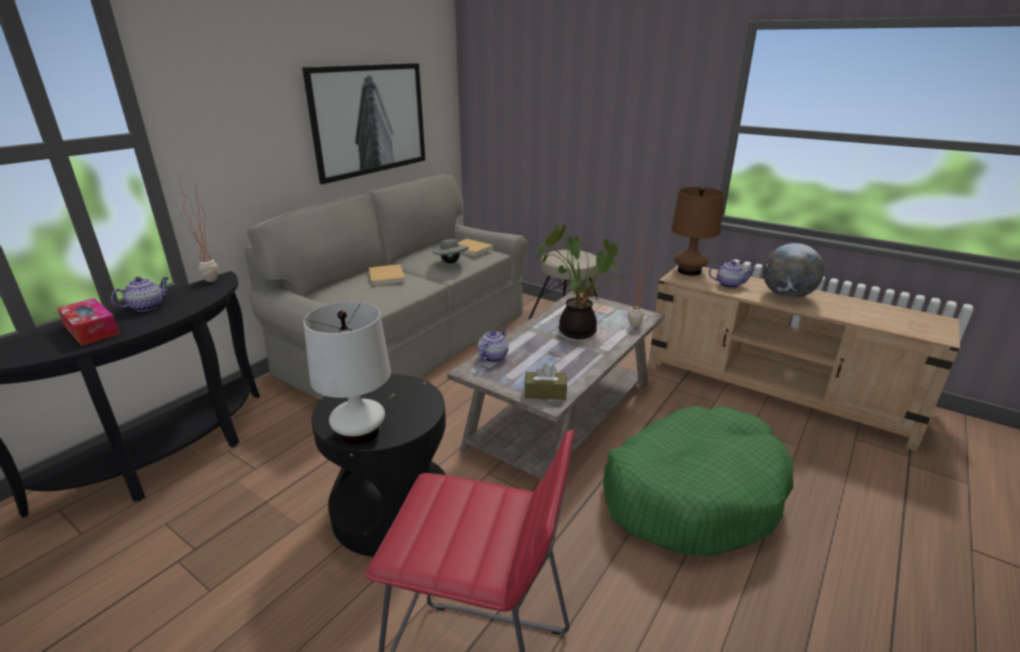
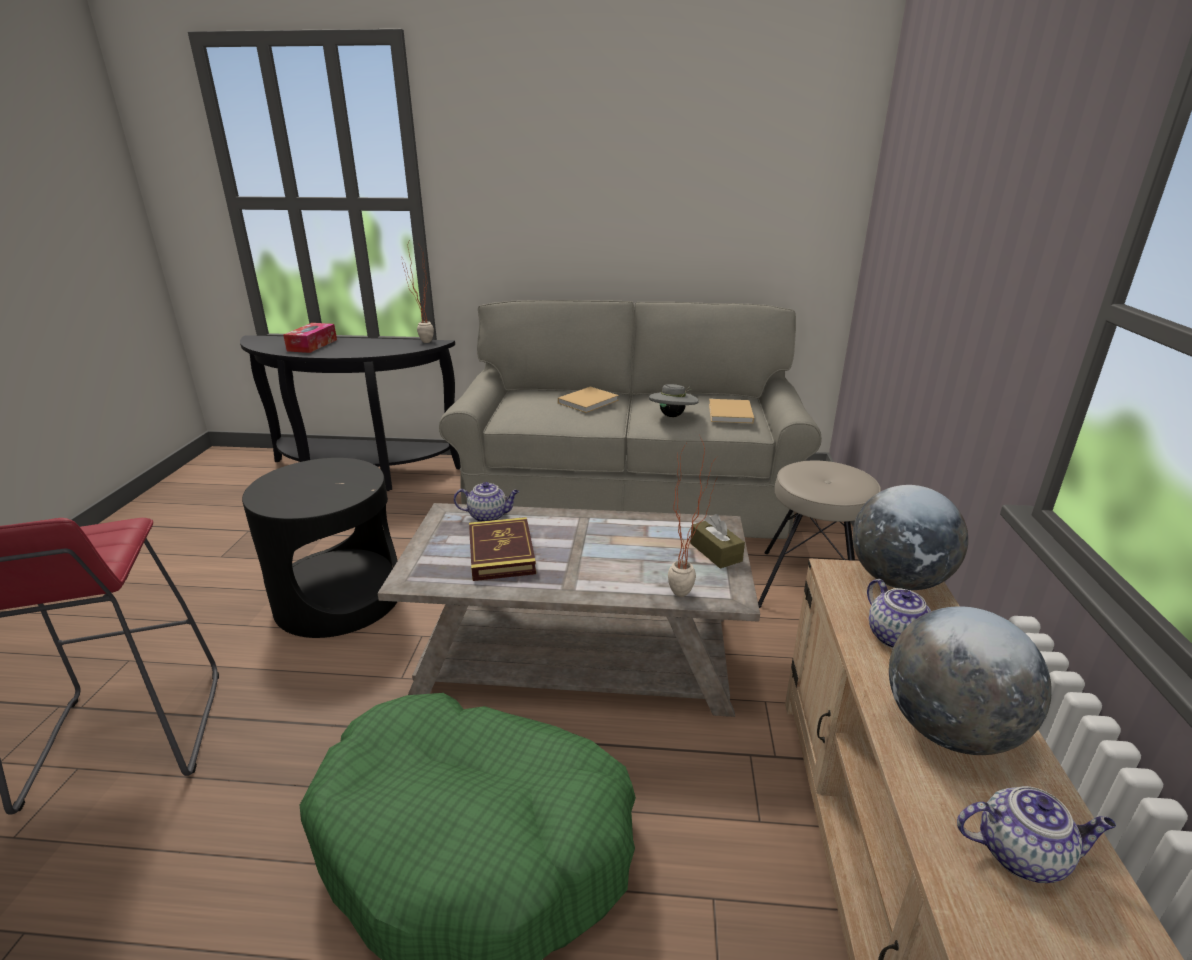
camera: 60 degrees right, 0 degrees up
(147, 306) = (361, 343): teapot -> teapot (1022, 854)
(359, 433) = (268, 490): white table lamp -> none
(369, 119) = (683, 215): picture -> none
(545, 393) = (426, 571): brown tissue box -> brown tissue box (715, 552)
(547, 363) = (501, 553): none -> book
(578, 330) = (615, 551): potted plant -> none
(689, 271) = (898, 580): brown table lamp -> globe

